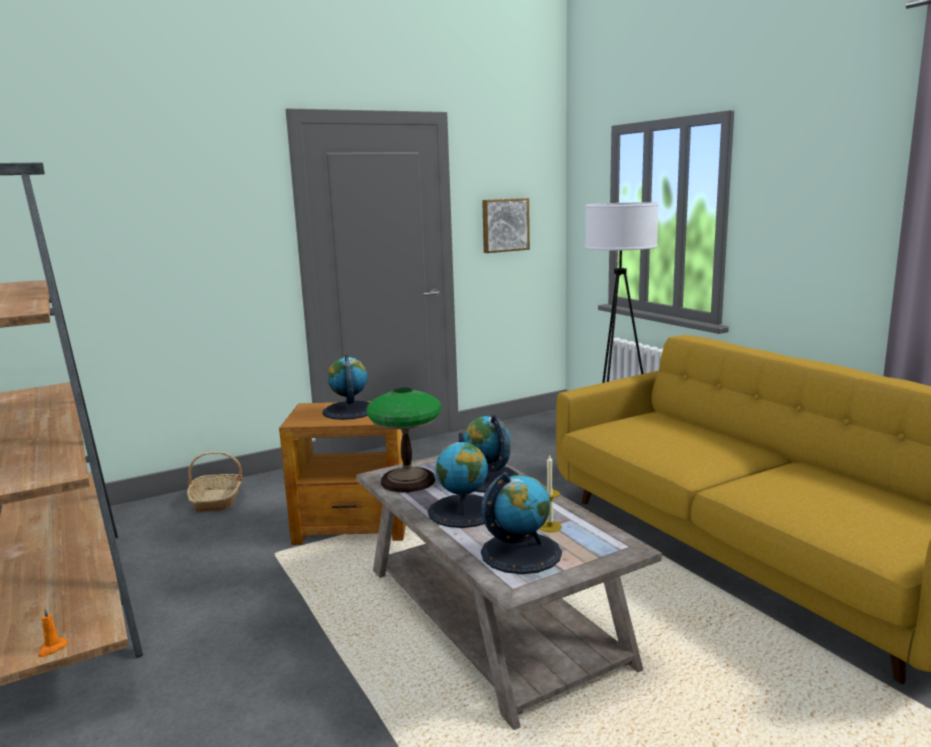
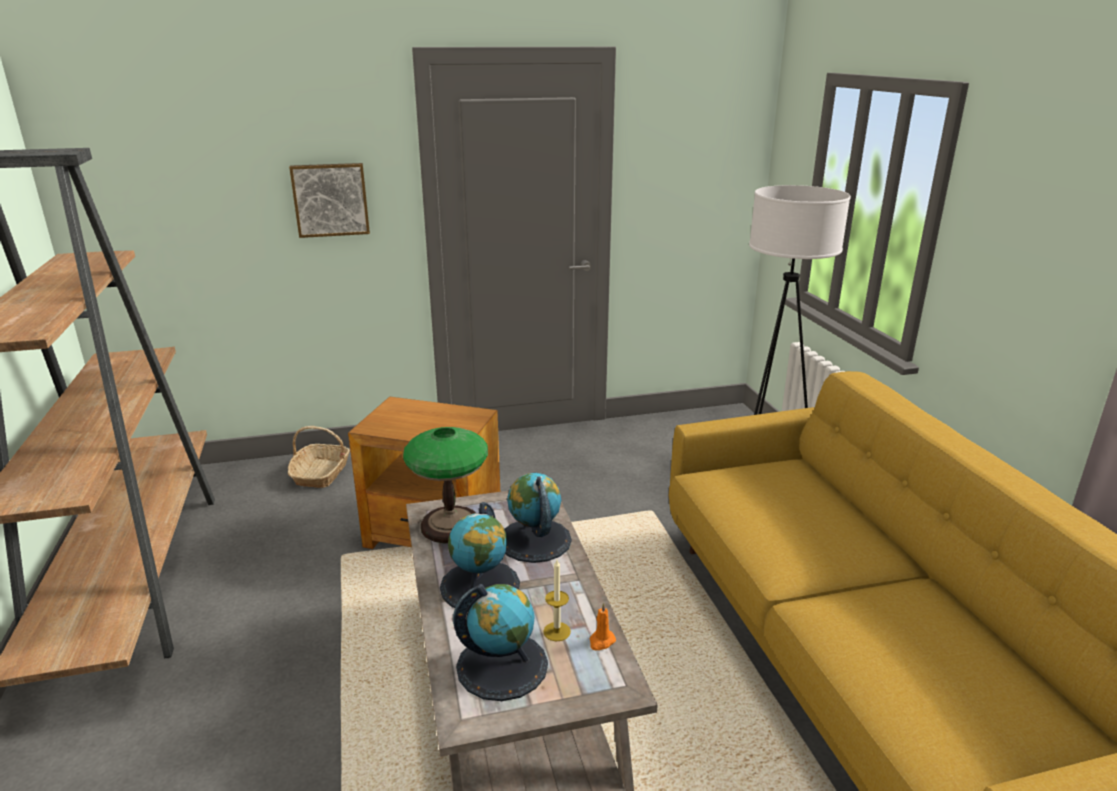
camera: 15 degrees right, 10 degrees up
(52, 649) = (60, 655): orange candle -> orange candle (601, 641)
(349, 411) = (431, 418): globe -> none
(504, 225) = (682, 187): picture -> picture (330, 199)

